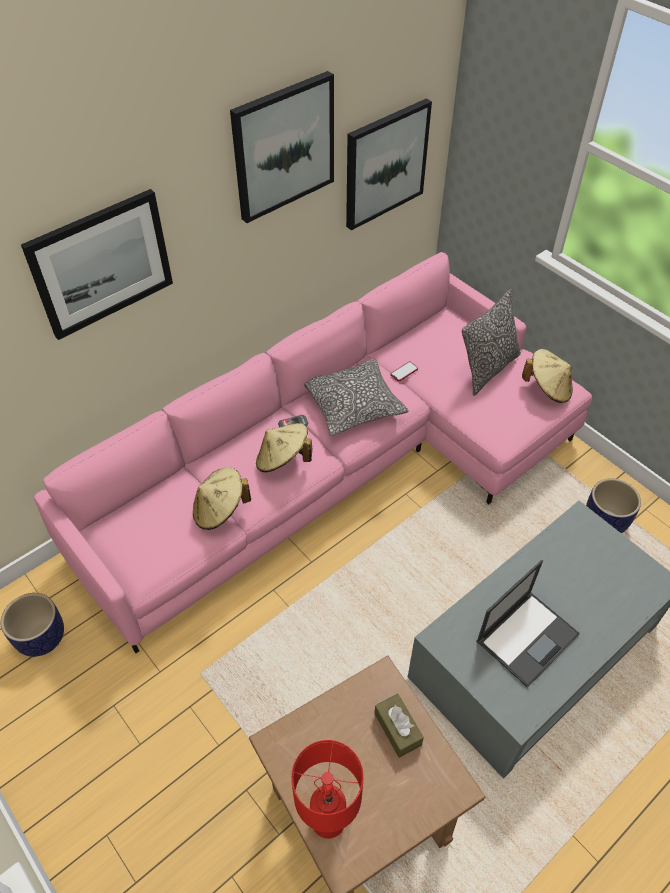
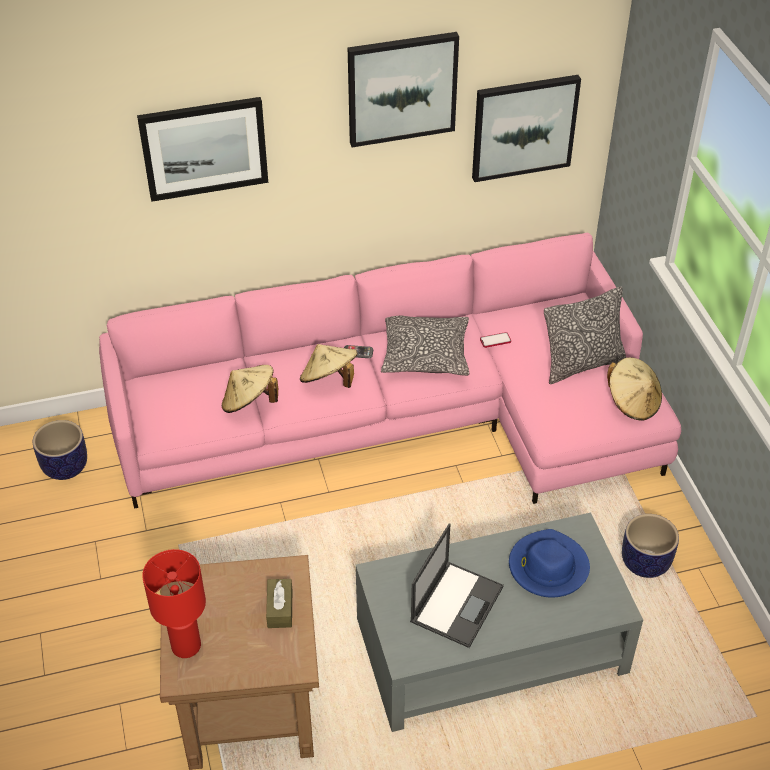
camera: 25 degrees right, 5 degrees down
(527, 637) = (457, 603): laptop -> laptop turned 45 degrees counterclockwise
(579, 567) = (547, 567): none -> blue hat

